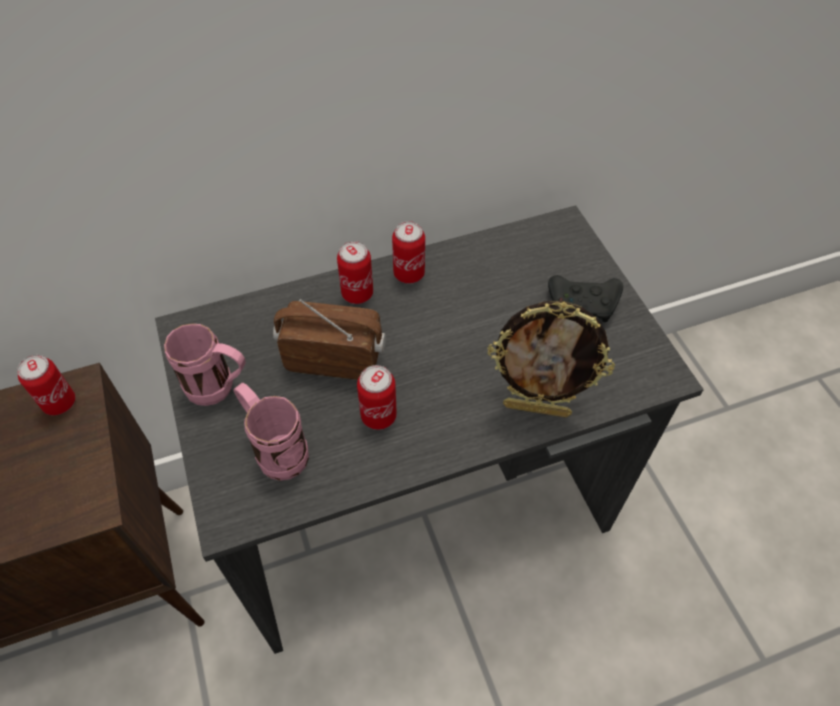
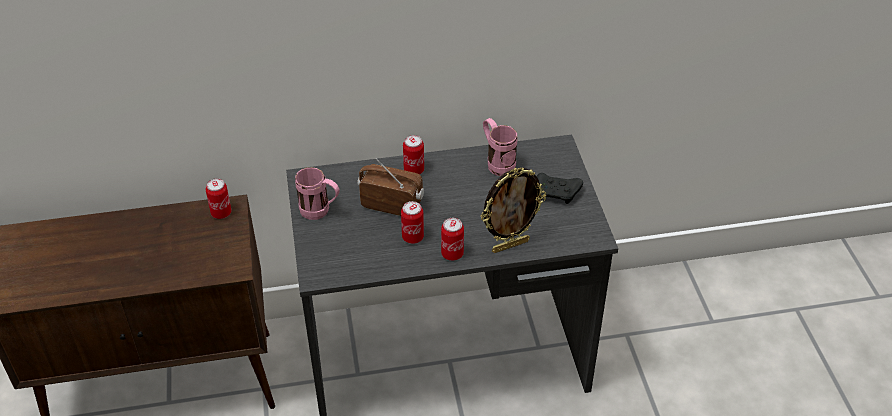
camera: 10 degrees right, 10 degrees down
(275, 448) = (348, 246): pink mug -> pink mug (497, 162)
(409, 274) = (449, 163): can -> can (452, 254)
(537, 408) = (510, 245): picture frame -> picture frame turned 45 degrees counterclockwise

